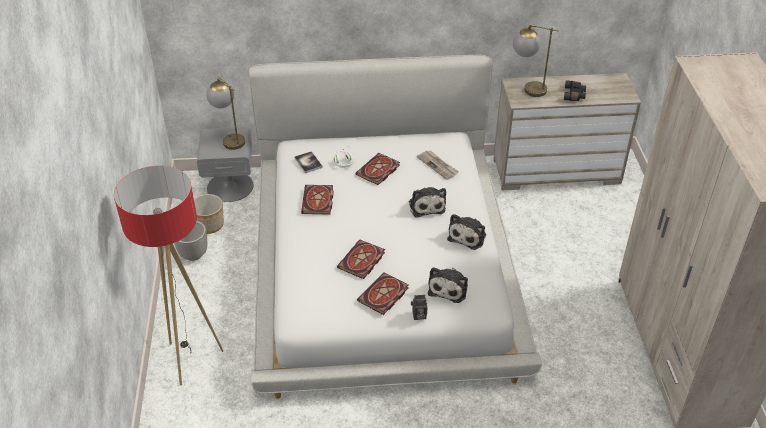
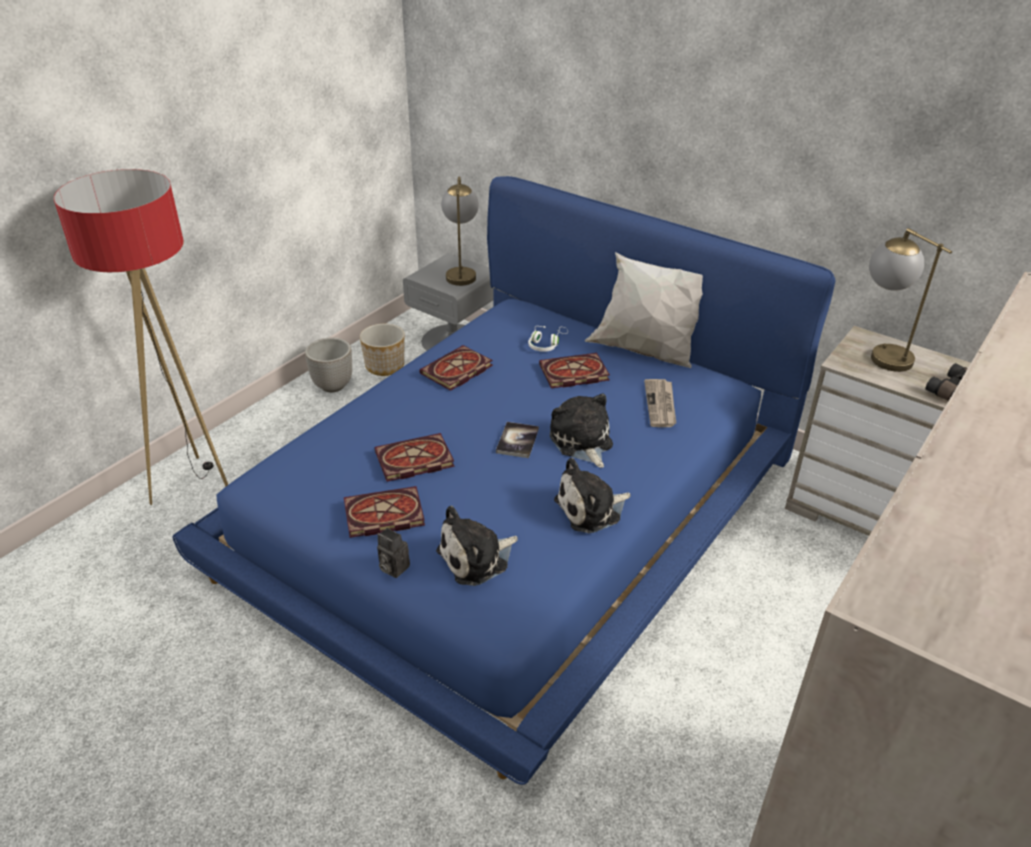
camera: 40 degrees right, 5 degrees down
(308, 163) = (502, 327): book -> book (517, 441)
(383, 264) = (514, 509): white bed -> blue bed
(396, 139) = (647, 352): none -> white pillow
(426, 205) = (582, 442): plush toy -> plush toy turned 135 degrees clockwise

